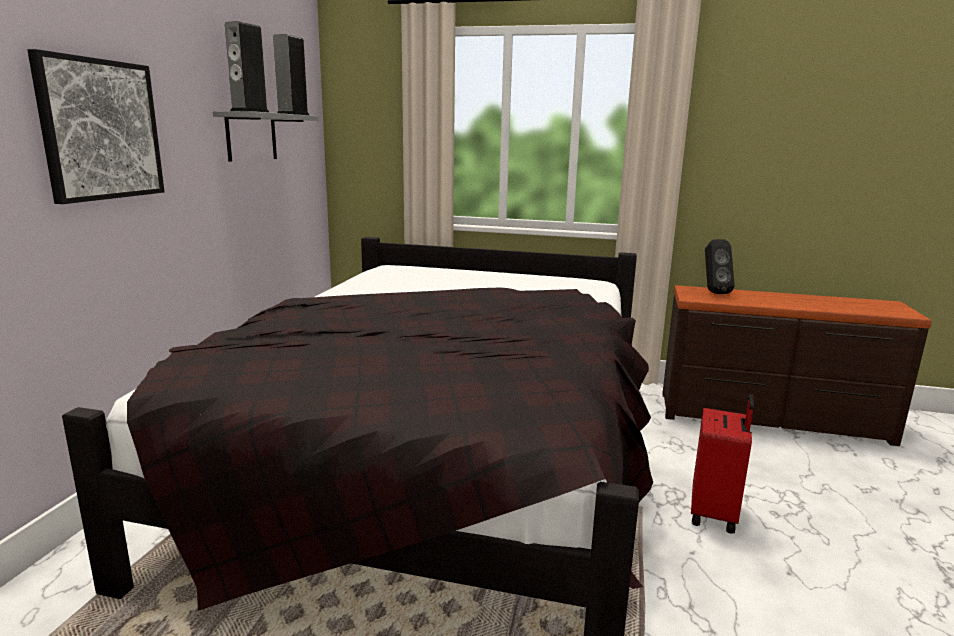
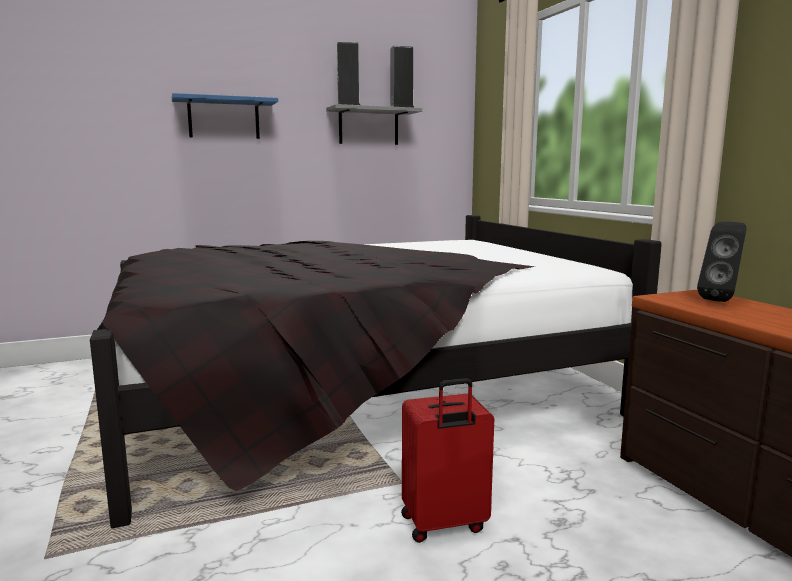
camera: 55 degrees right, 5 degrees down
(100, 130) = (224, 119): picture -> blue shelf

